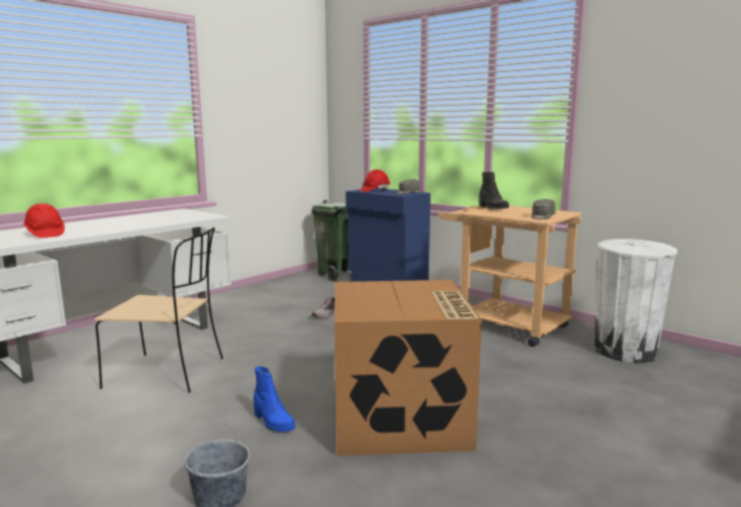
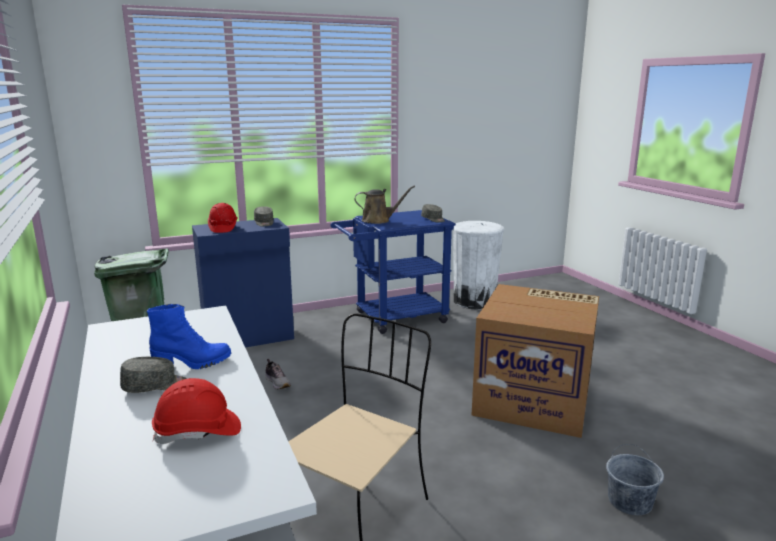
camera: 65 degrees left, 5 degrees up
(101, 224) = (155, 386): none -> grey cap
(273, 422) = (516, 457): blue boot -> blue boot (193, 364)
(492, 208) = (378, 220): black boot -> brown watering can
(503, 324) = (393, 318): beige cart -> blue cart

